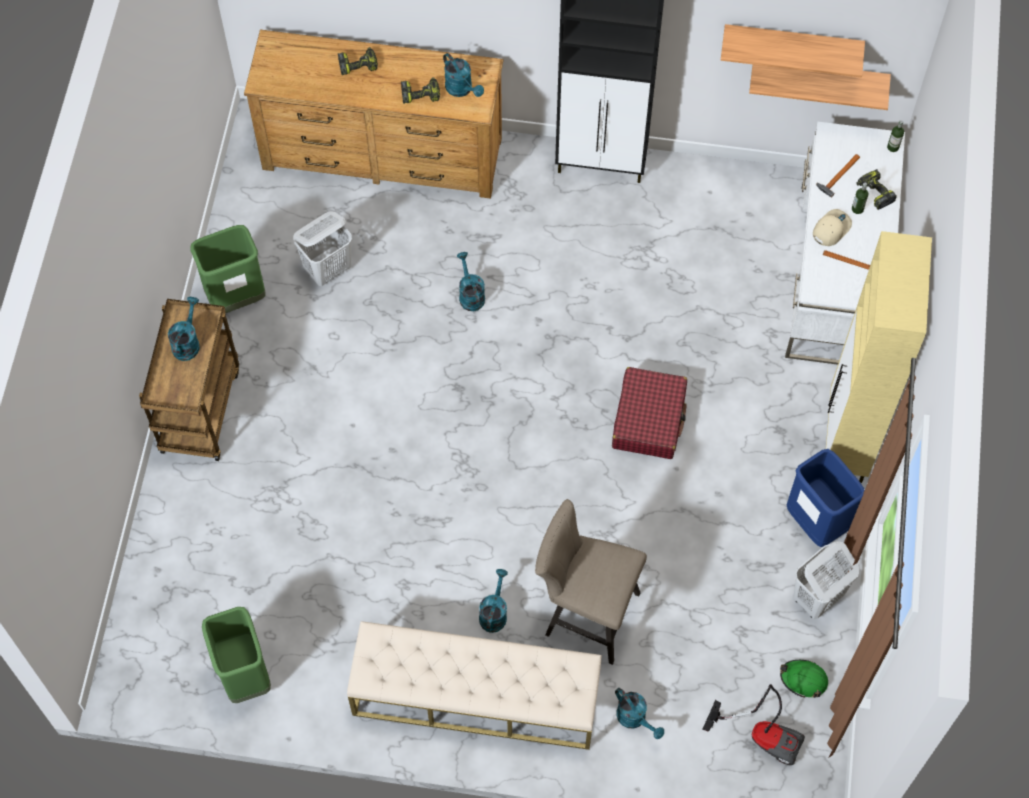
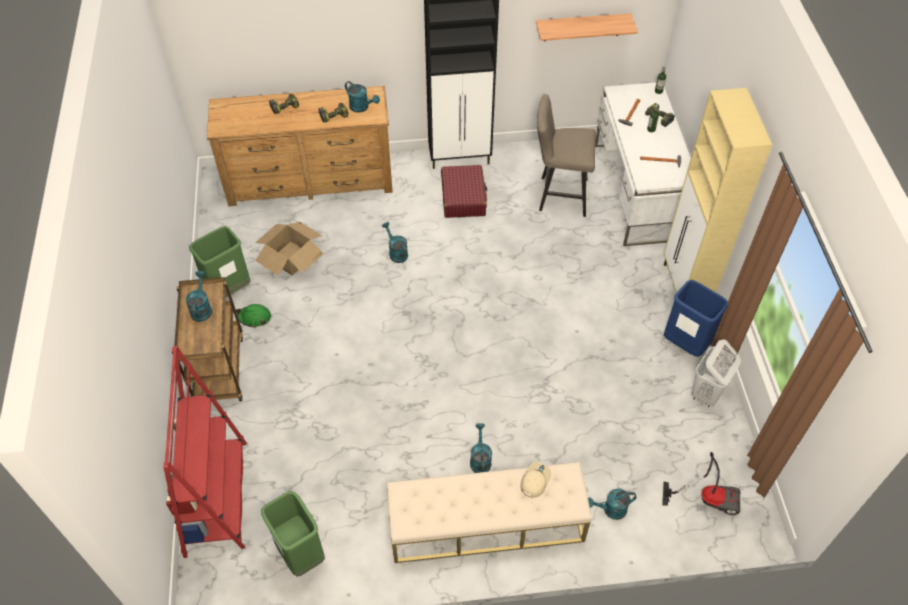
camera: 15 degrees left, 10 degrees down
(161, 580) = (216, 498): none -> red bookcase
(328, 269) = (291, 257): white laundry basket -> cardboard box
(585, 613) = (547, 443): beige stool -> beige stool (558, 195)
(635, 719) = (610, 510): turquoise watering can -> turquoise watering can turned 135 degrees clockwise
(649, 419) = (546, 303): red suitcase -> red suitcase (463, 197)
(803, 679) = (720, 451): green hard hat -> green hard hat (254, 317)
(819, 76) = (600, 52): shelf -> none
(831, 229) = (639, 144): beige cap -> beige cap (535, 480)

